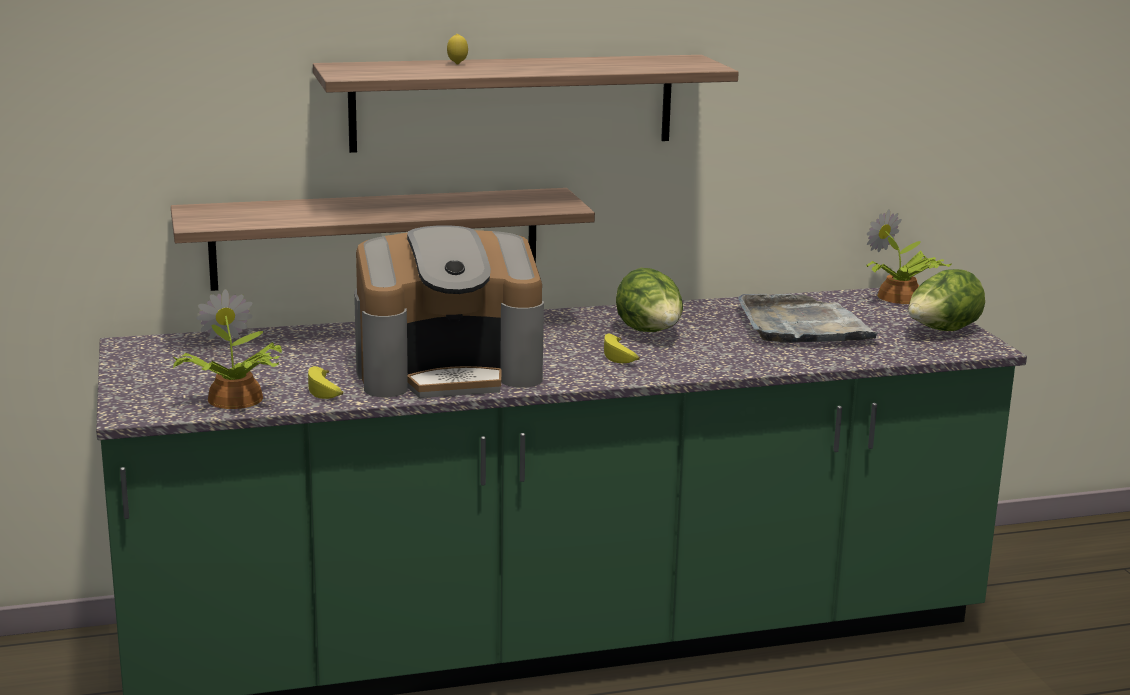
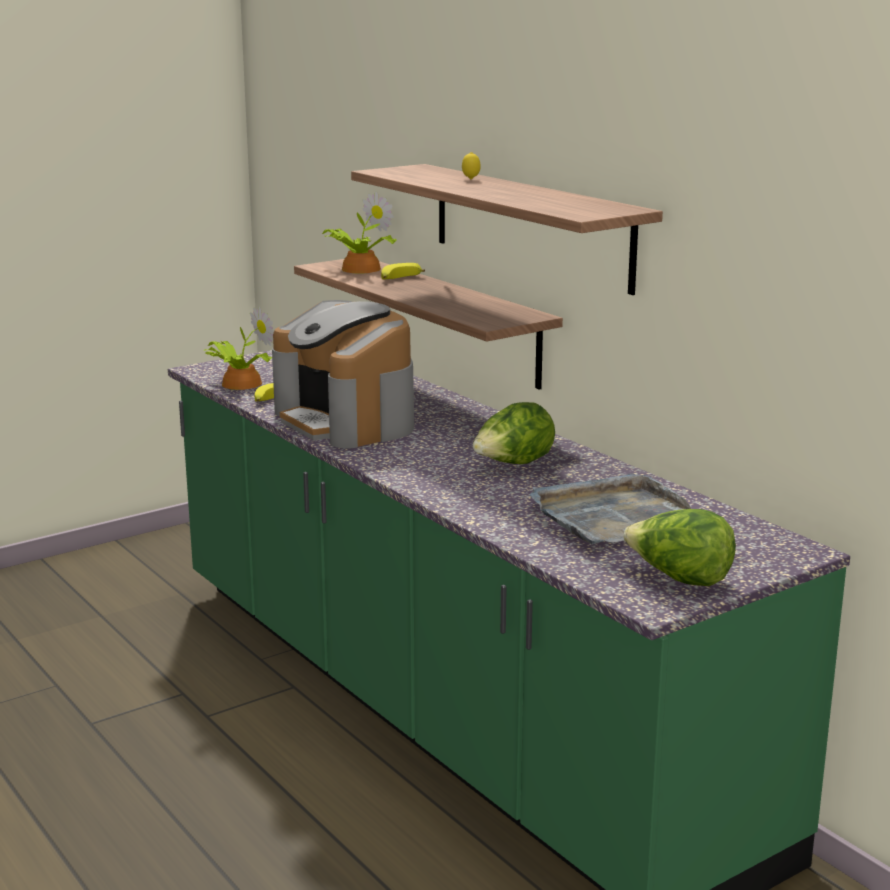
camera: 70 degrees right, 0 degrees up
(621, 357) = (437, 463): banana -> banana (400, 279)
(900, 298) = (782, 551): potted plant -> potted plant (358, 269)

